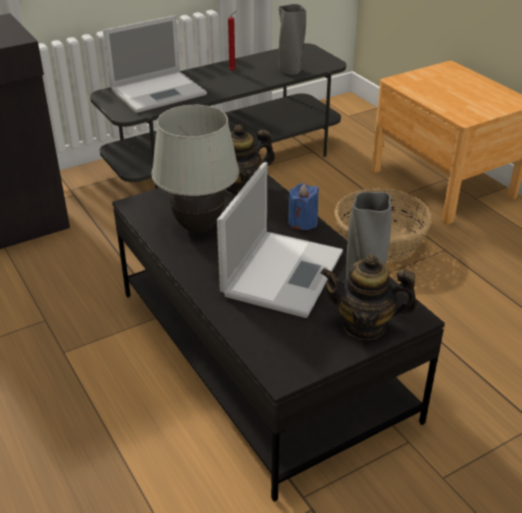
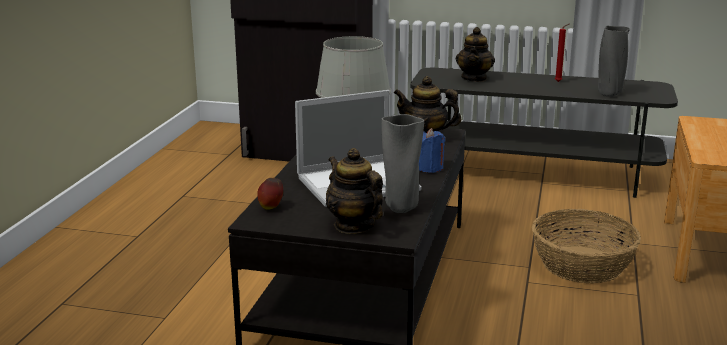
camera: 45 degrees right, 15 degrees down
(159, 92) = (474, 78): laptop -> teapot
(266, 348) = (271, 207): none -> apple

